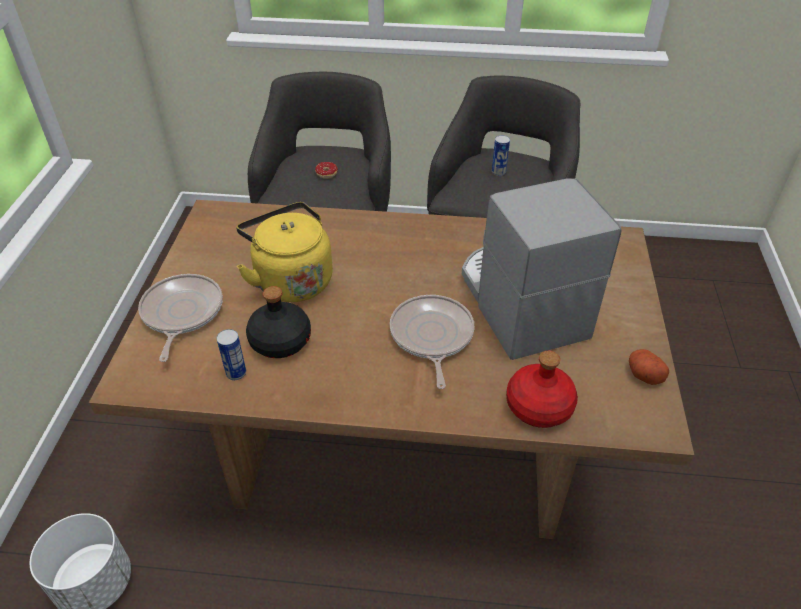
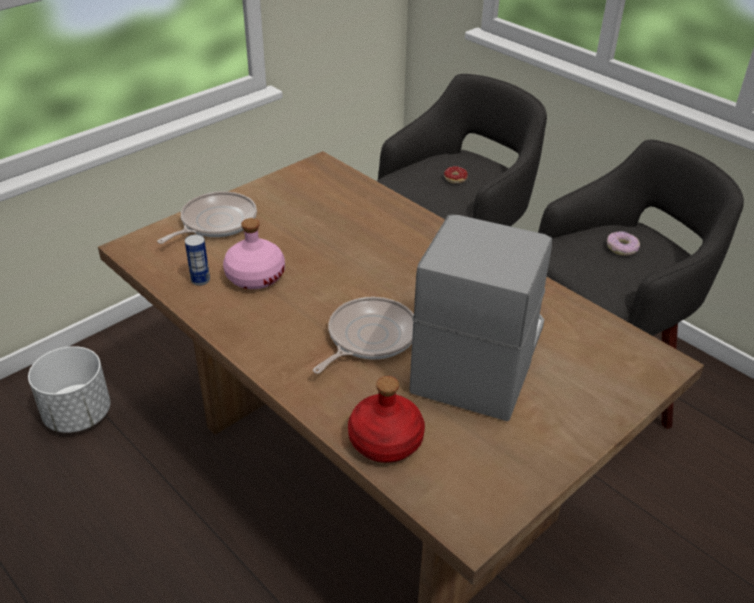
camera: 40 degrees right, 5 degrees down
(279, 341) = (255, 276): black bottle -> pink bottle
(291, 280) = (317, 239): yellow kettle -> none
(498, 172) = (622, 248): can -> donut
(644, 374) = (518, 480): potato -> none

